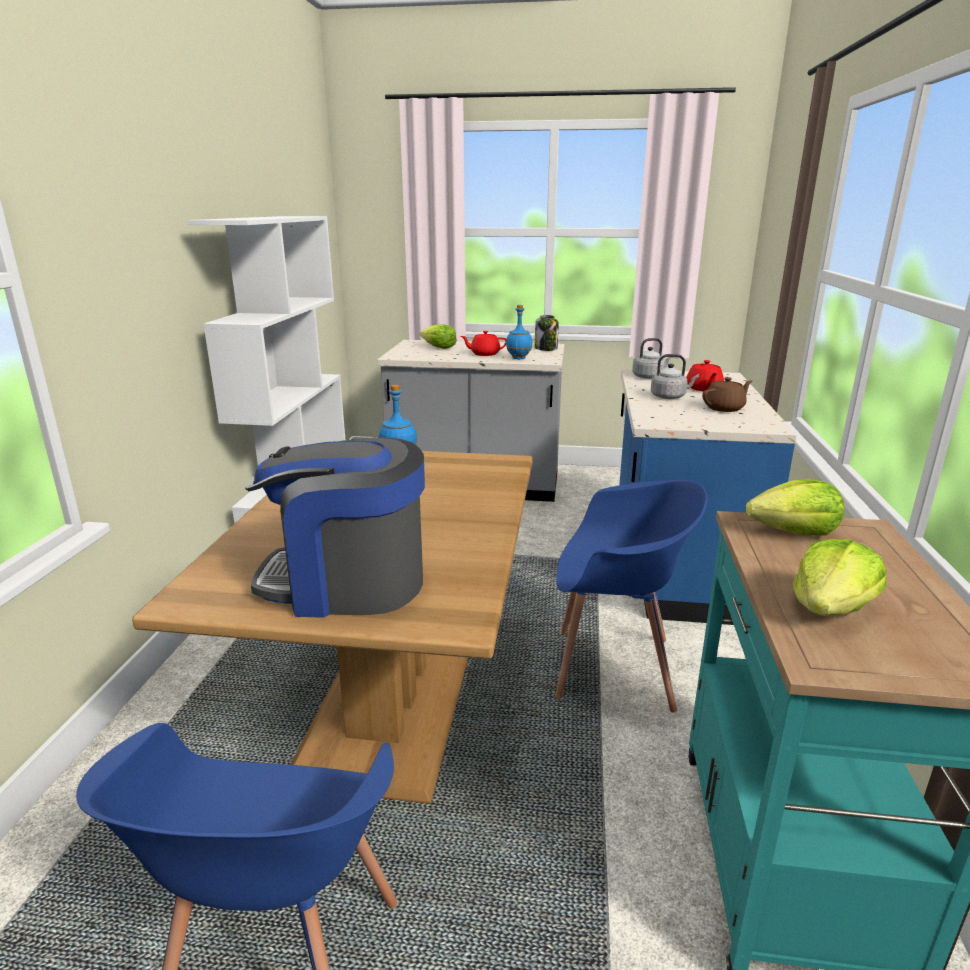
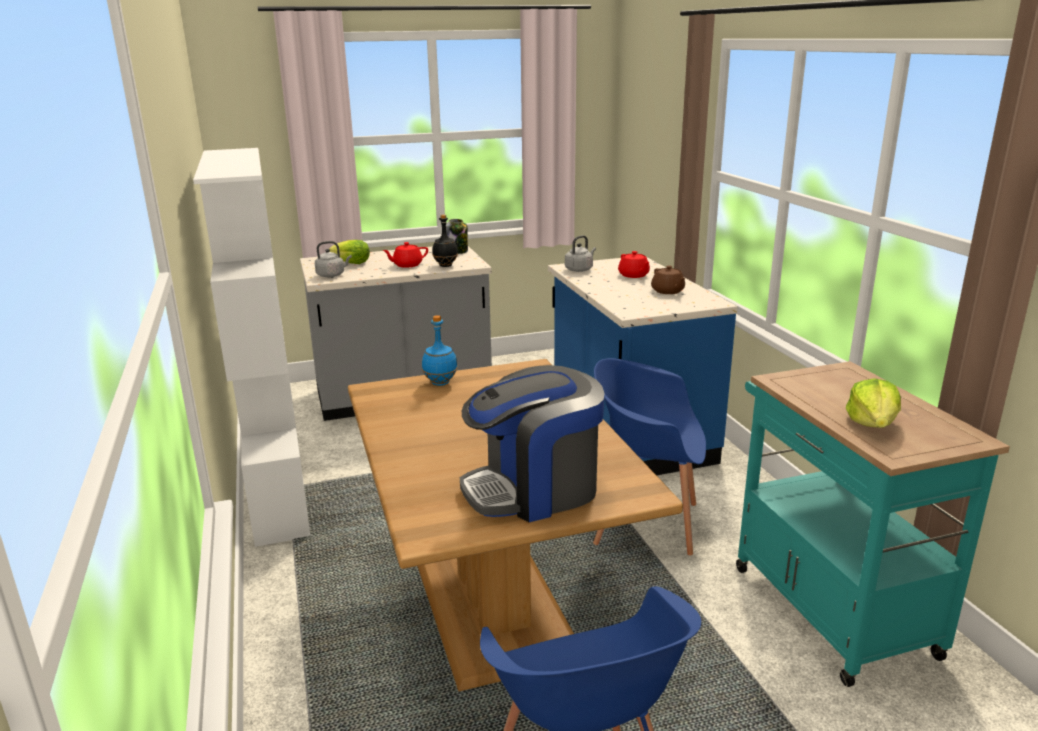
camera: 25 degrees left, 0 degrees up
(519, 358) = (446, 265): blue bottle -> black bottle
(616, 669) = (644, 523): blue chair -> blue chair turned 150 degrees counterclockwise
(670, 397) = (617, 287): grey kettle -> grey kettle (332, 275)
(724, 408) = (668, 291): brown teapot -> brown teapot turned 120 degrees clockwise
(794, 532) = (809, 381): lettuce -> none

